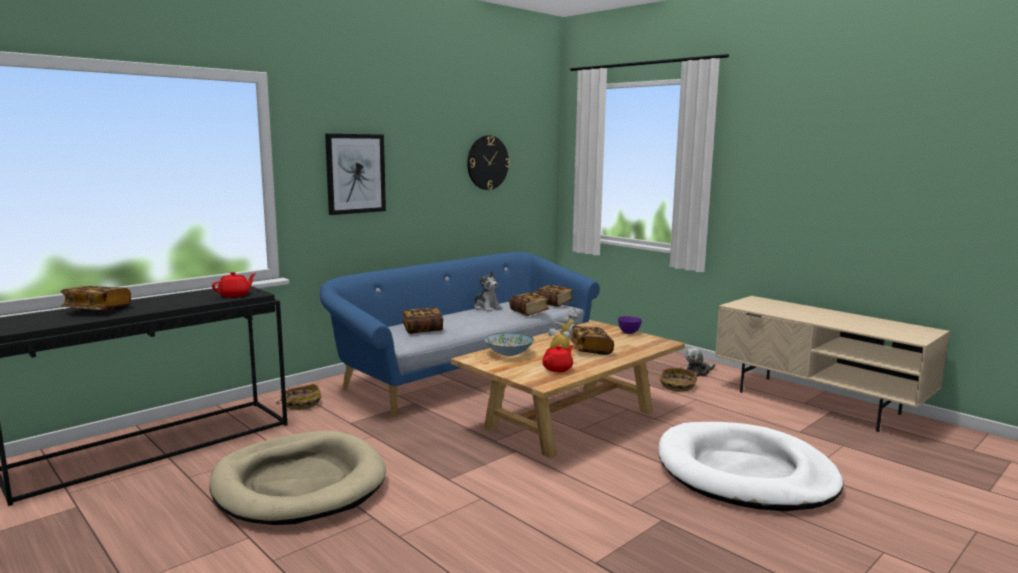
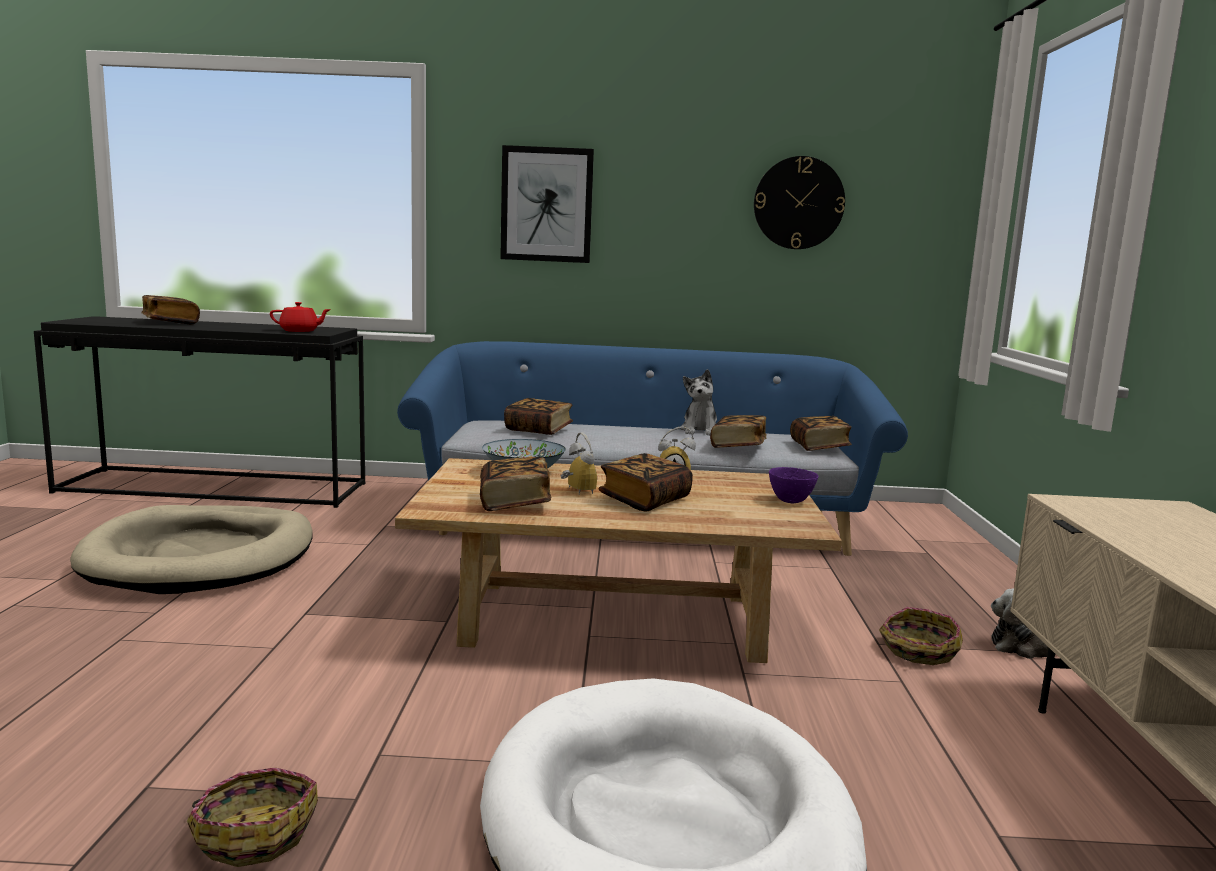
camera: 45 degrees right, 0 degrees up
(301, 404) = (398, 495): basket -> basket (255, 832)
(558, 368) = (514, 503): red teapot -> book

